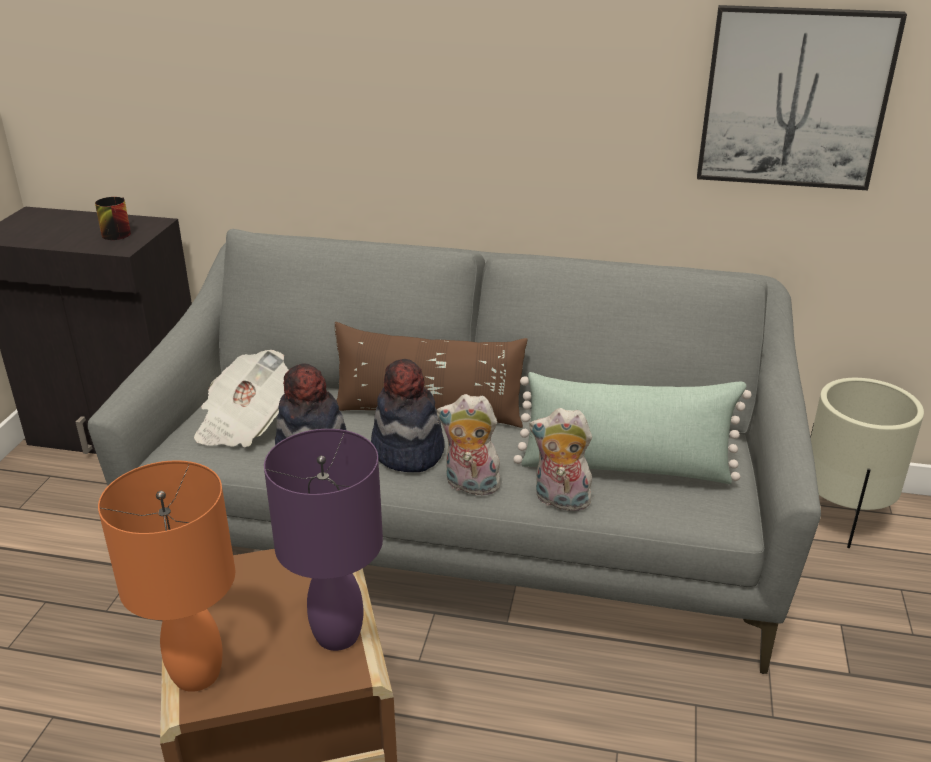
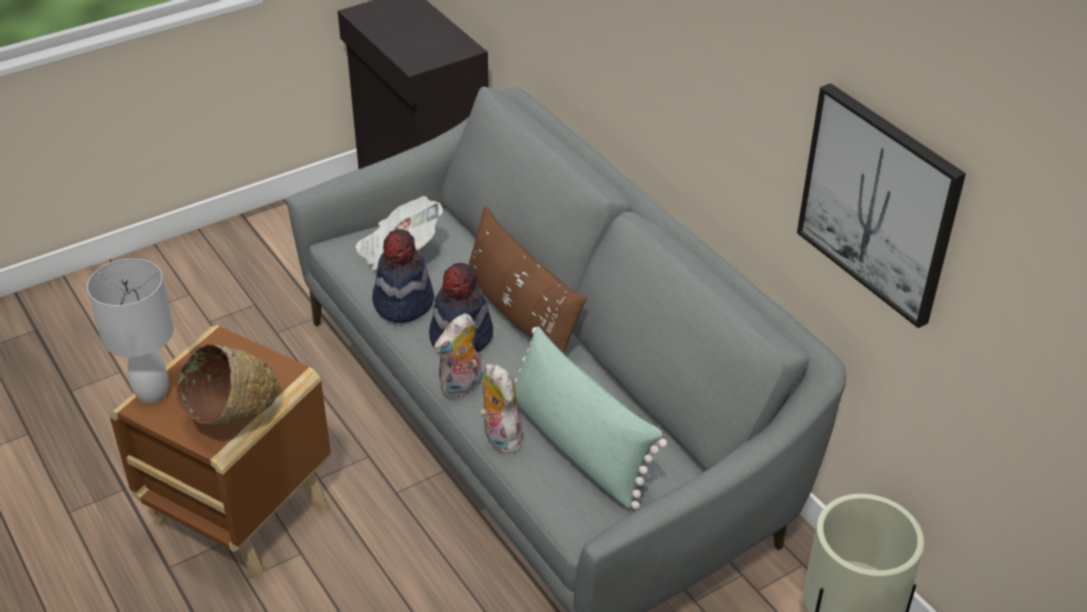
camera: 45 degrees right, 10 degrees up
(116, 232) = (431, 46): mug -> none
(195, 673) = (152, 392): orange table lamp -> white table lamp
(339, 634) = (233, 421): purple table lamp -> brown bowl
(470, 486) = (461, 387): plush toy -> plush toy turned 105 degrees counterclockwise

